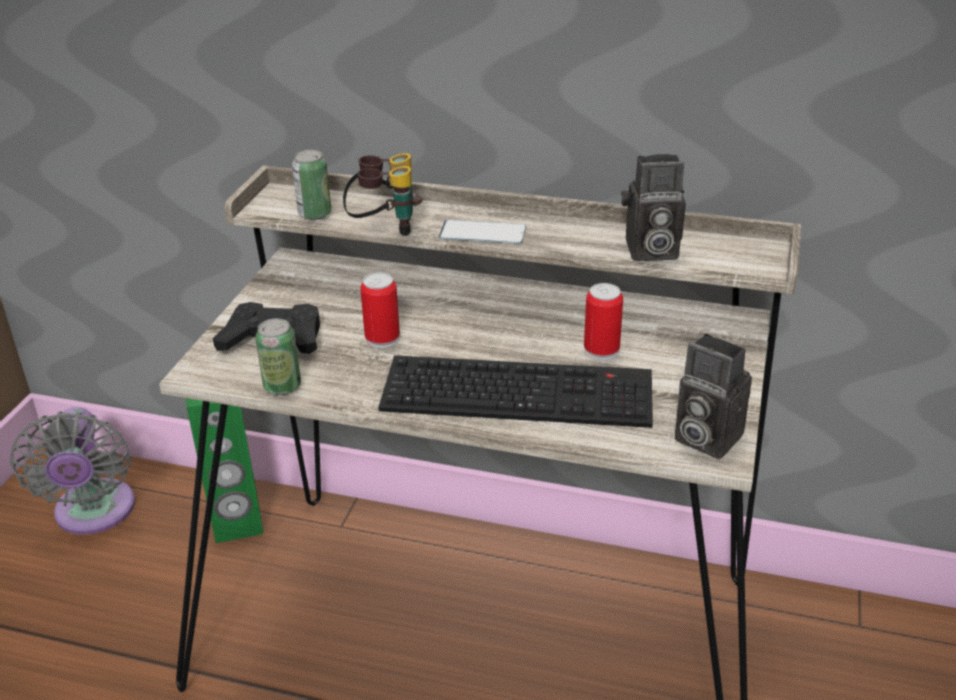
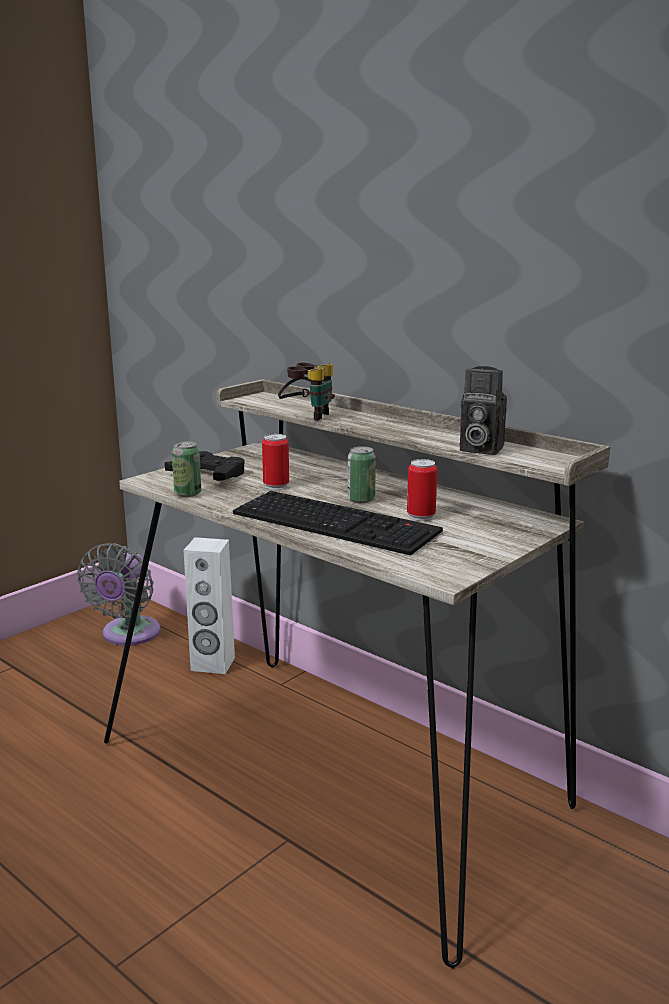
camera: 25 degrees right, 15 degrees down
(237, 524) = (212, 664): green speaker -> white speaker
(315, 214) = (272, 405): can -> can (361, 499)
(482, 233) = (370, 426): phone -> none
(703, 437) = (443, 567): camera -> none

